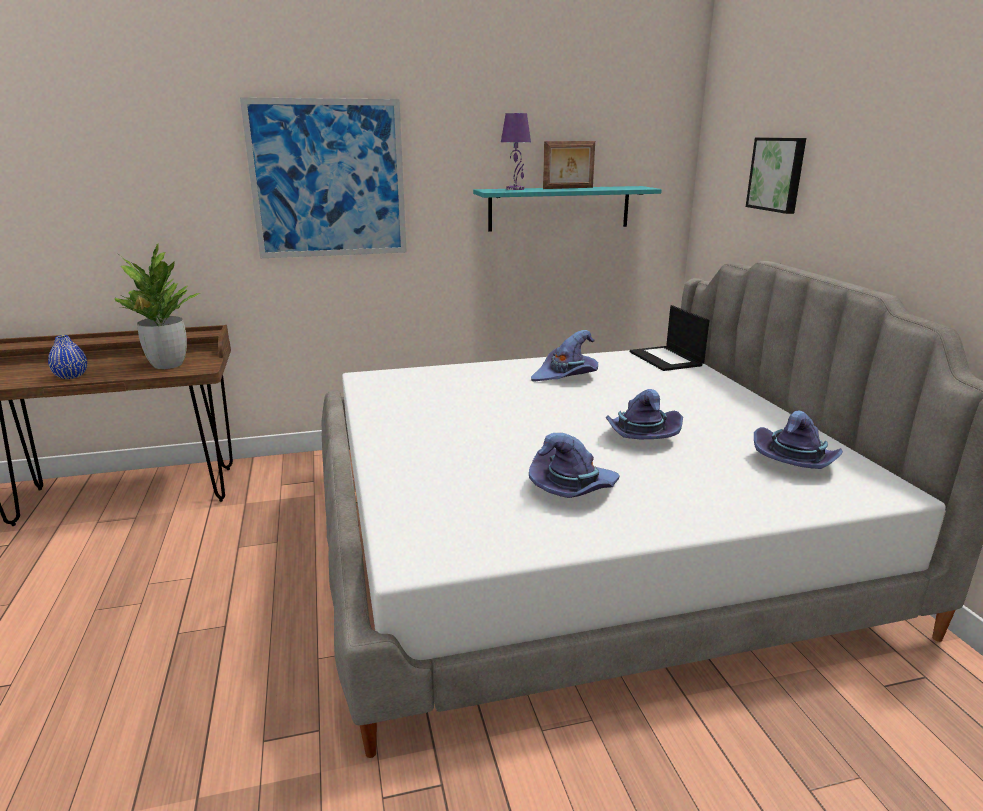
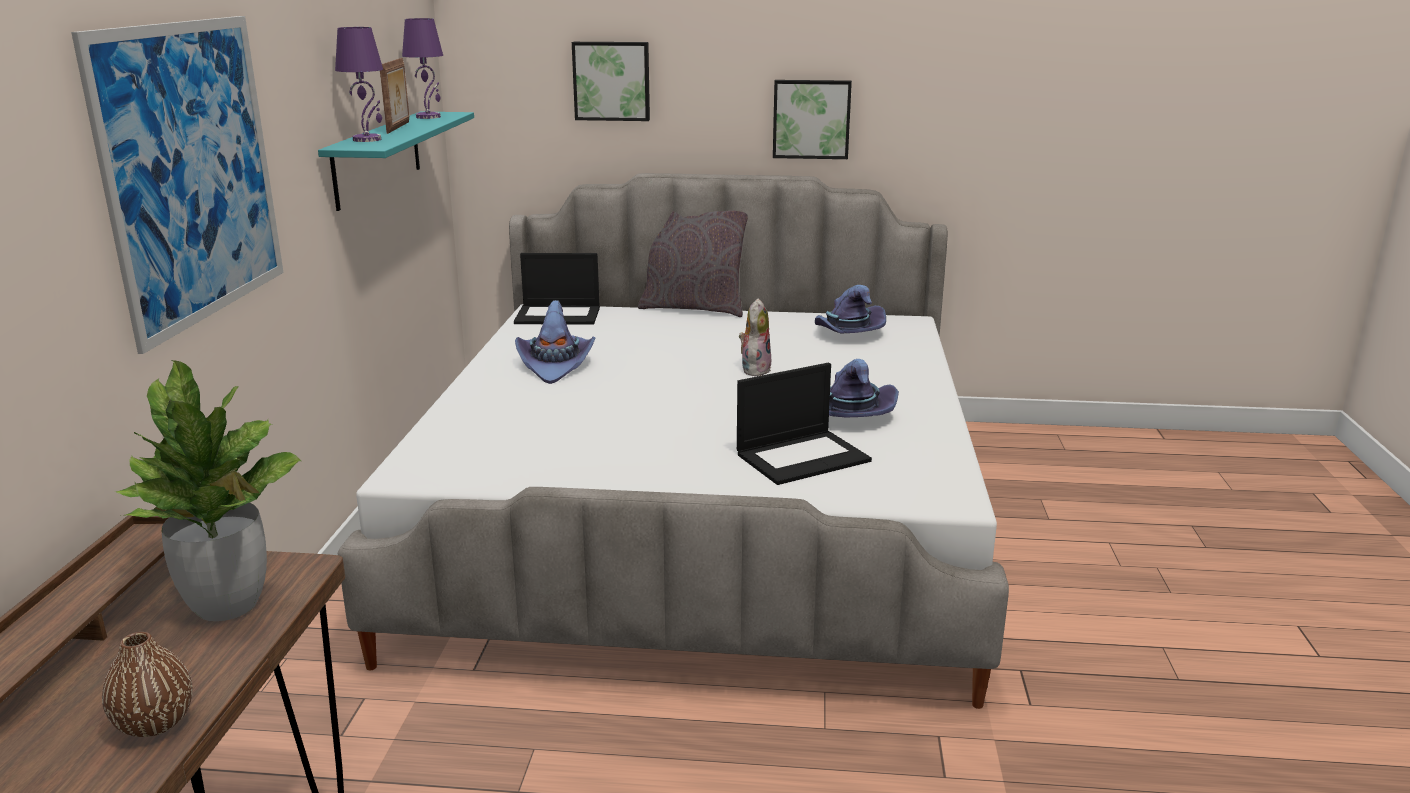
camera: 70 degrees left, 0 degrees up
(71, 376) = (154, 723): blue vase -> brown vase
(464, 481) = (803, 457): none -> laptop
(620, 187) = (428, 117): none -> purple table lamp
(639, 436) = (754, 369): purple hat -> plush toy
(757, 393) = (694, 308): none -> grey pillow
(919, 230) = (811, 119): none -> picture

